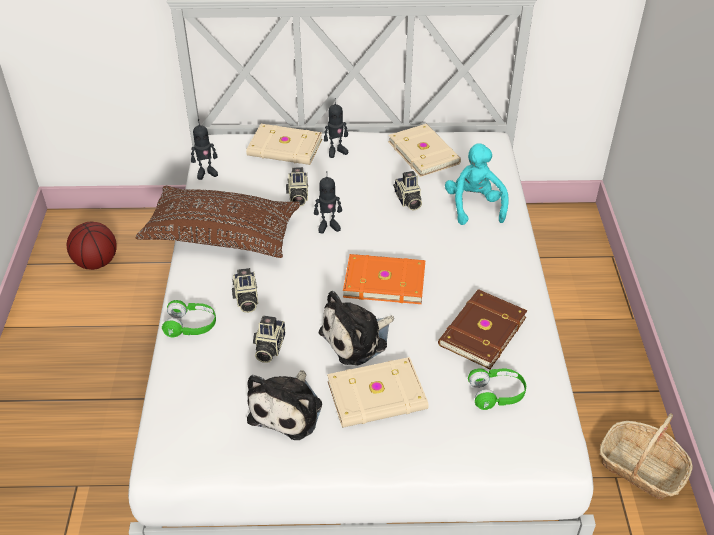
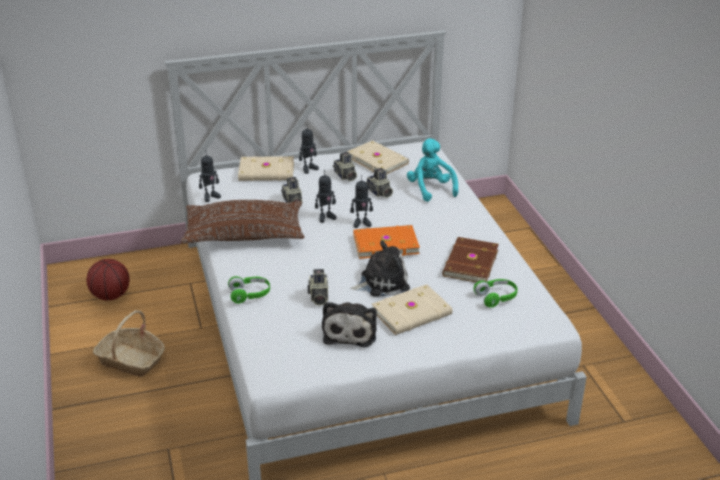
camera: 15 degrees left, 10 degrees down
(246, 299) = (285, 271): camera -> camera (345, 176)
(357, 338) = (381, 282): plush toy -> plush toy turned 150 degrees counterclockwise
(368, 243) = (361, 223): none -> toy robot
(641, 468) = (599, 356): basket -> basket (131, 360)

